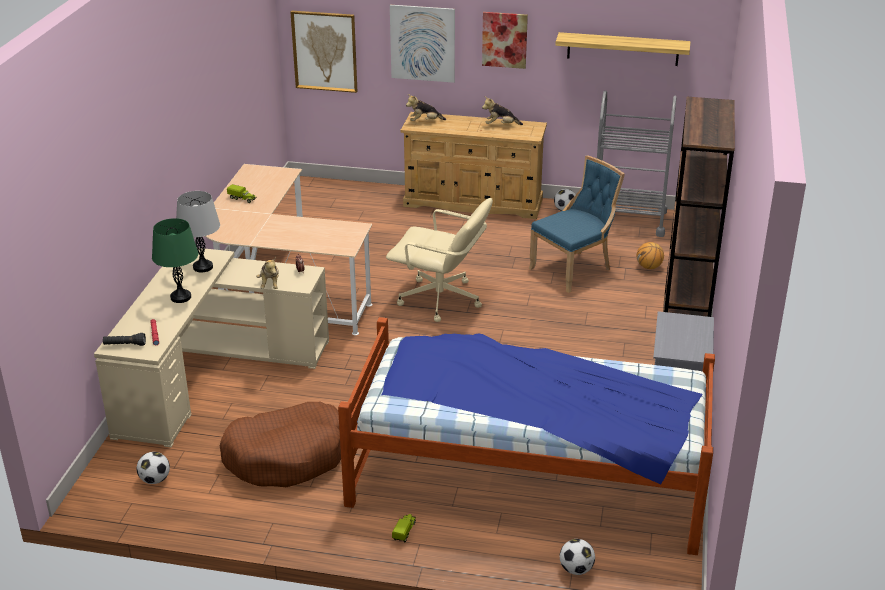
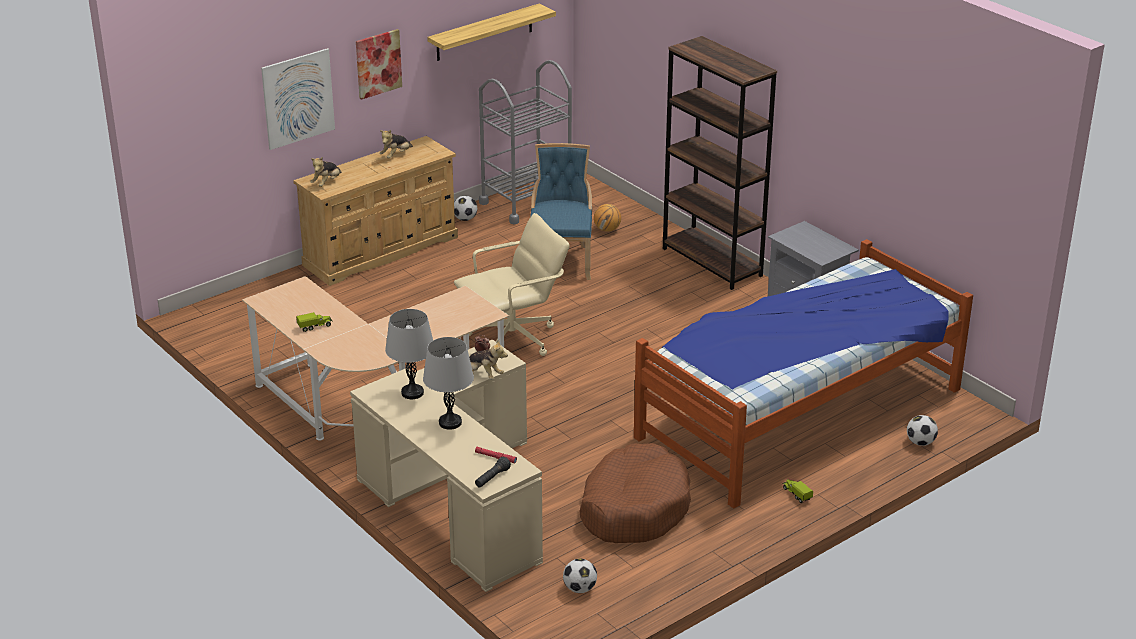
camera: 50 degrees left, 0 degrees up
(180, 297) = (450, 422): green table lamp -> grey table lamp
(325, 51) = (193, 148): picture -> none

